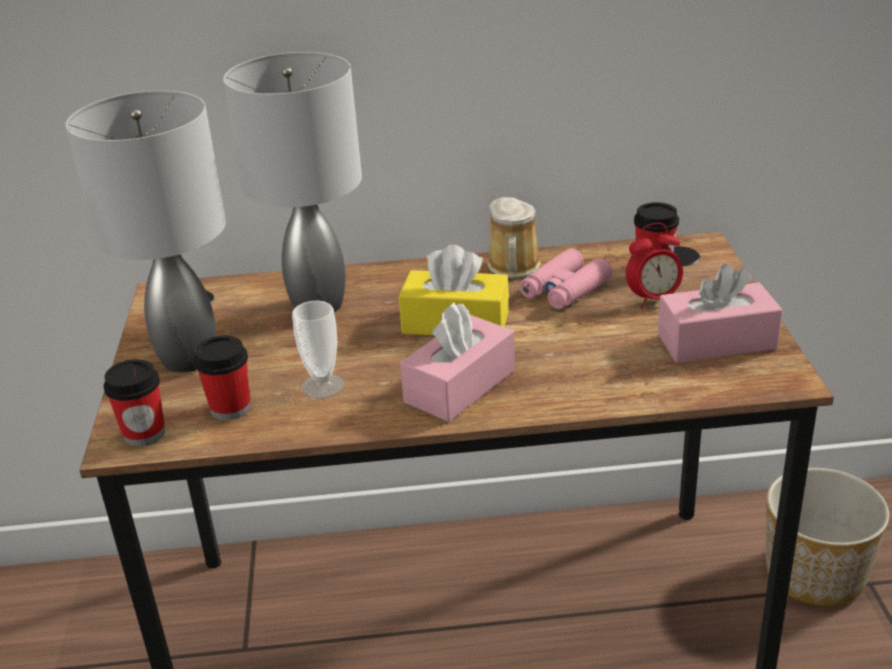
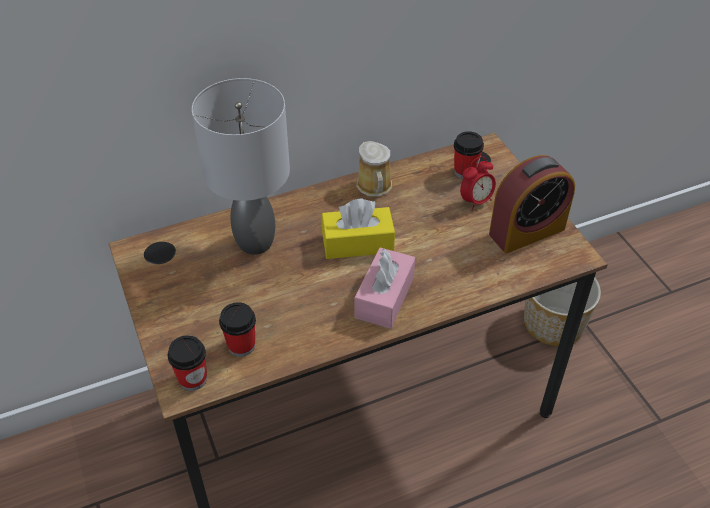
camera: 20 degrees left, 15 degrees up
(190, 357) = (188, 306): grey table lamp -> none
(323, 386) = (294, 314): cup -> none
(564, 289) = (416, 201): pink binoculars -> none
(716, 341) = (527, 231): pink tissue box -> alarm clock

